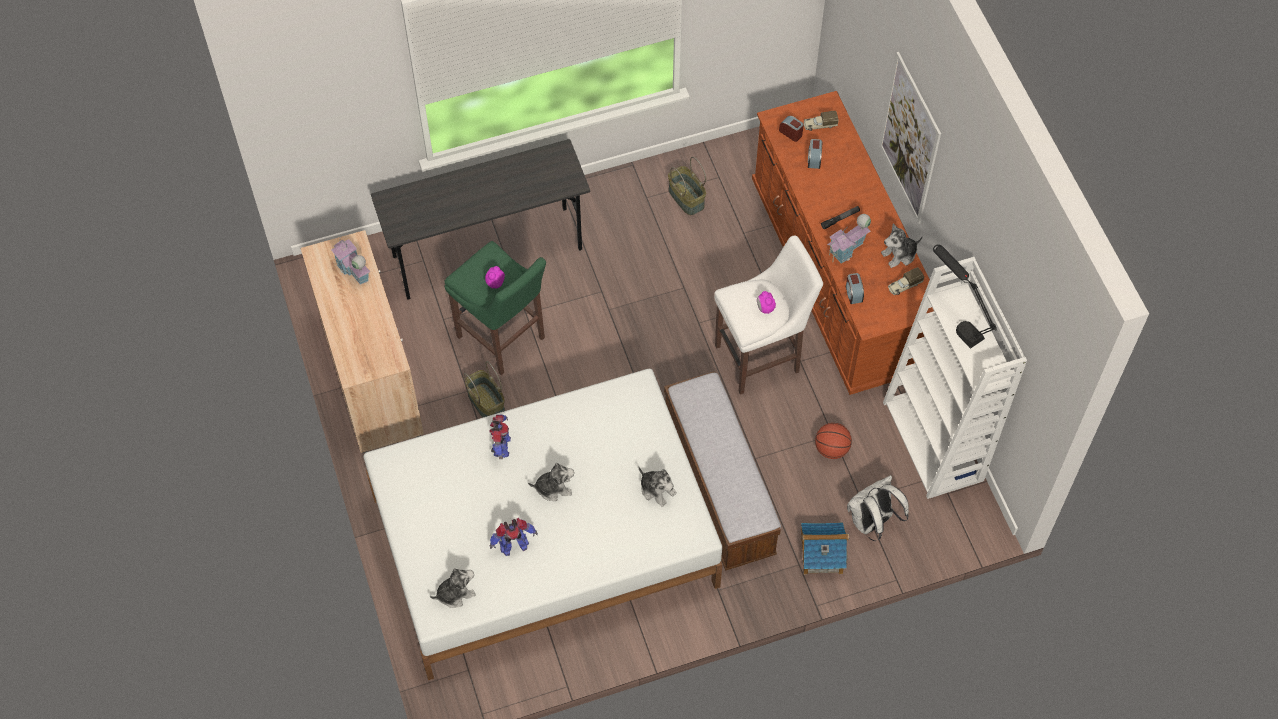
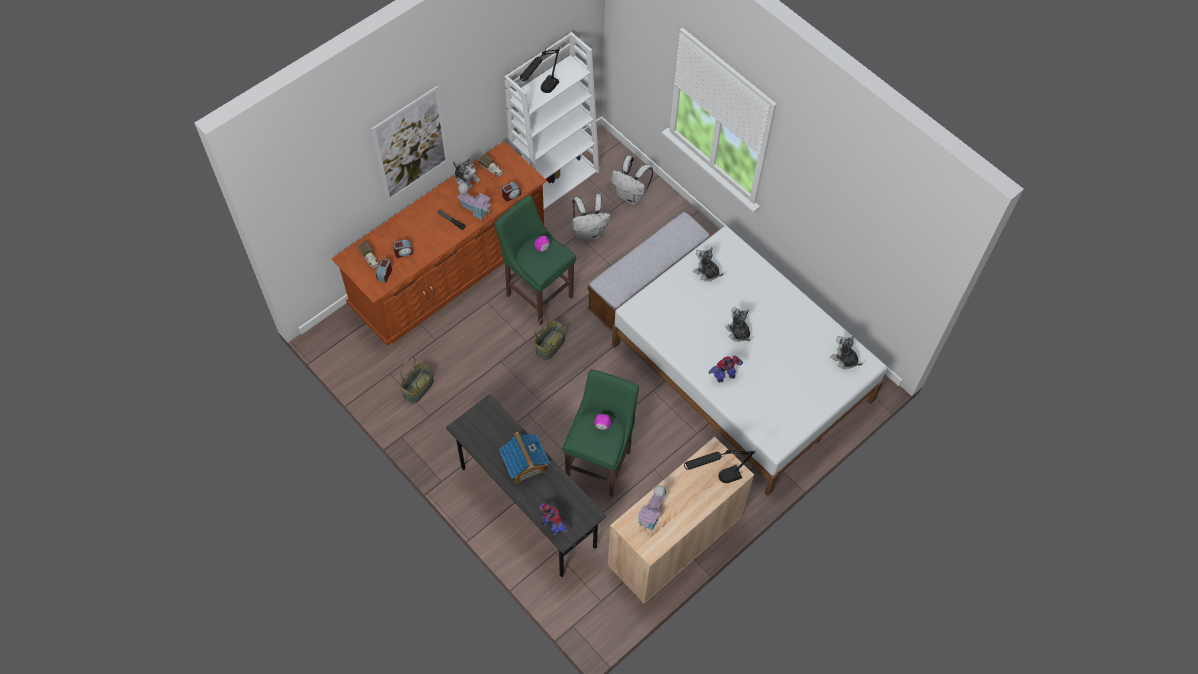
camera: 115 degrees left, 0 degrees up
(358, 347) = (715, 479): none -> black table lamp
(487, 403) = (657, 451): basket -> basket (550, 345)
(513, 546) = (792, 339): toy robot -> toy robot (552, 526)
(657, 489) = (706, 272): plush toy -> plush toy turned 75 degrees counterclockwise
(761, 357) = (537, 294): white stool -> green stool
(821, 555) = (668, 215): toy house -> toy house (524, 464)
(831, 449) = (589, 232): basketball -> white backpack

